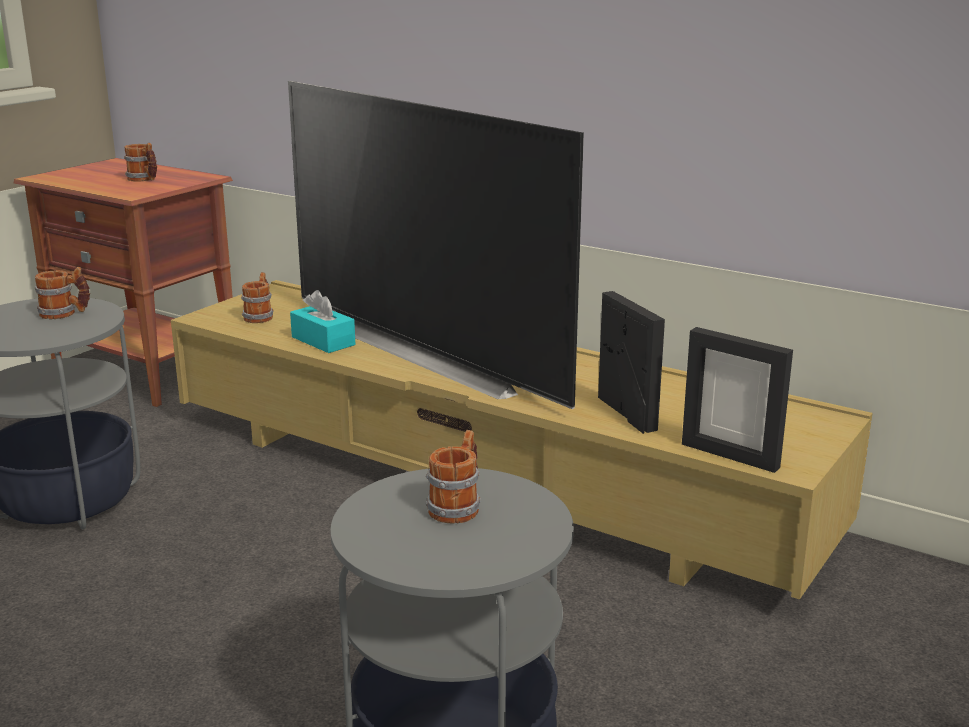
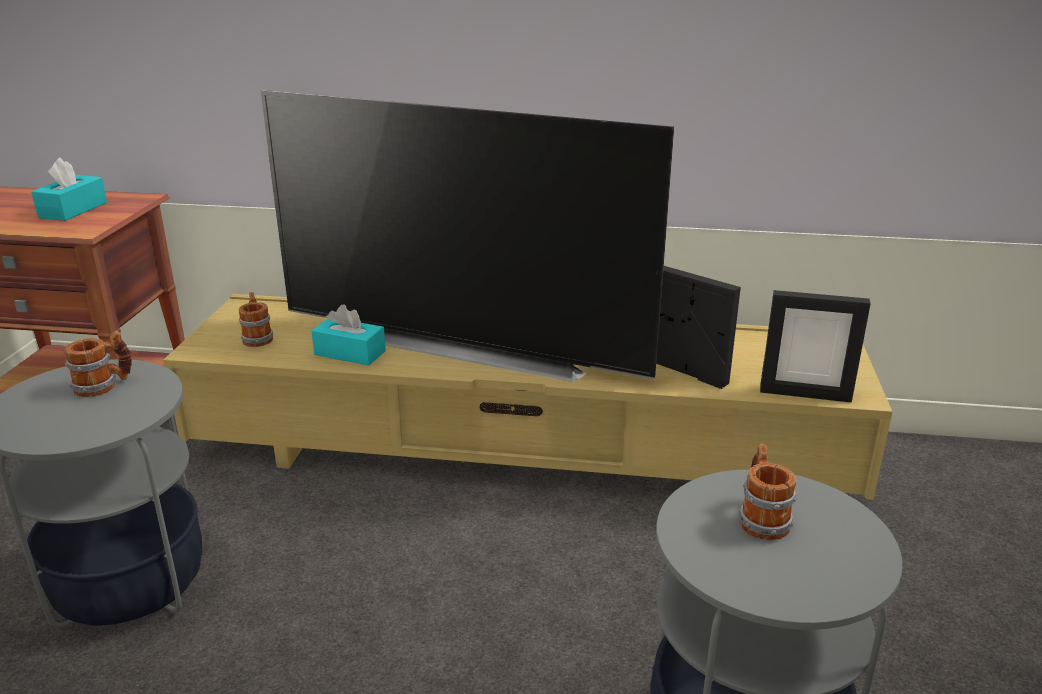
camera: 25 degrees left, 5 degrees up
(144, 179) = (73, 210): mug -> turquoise tissue box

